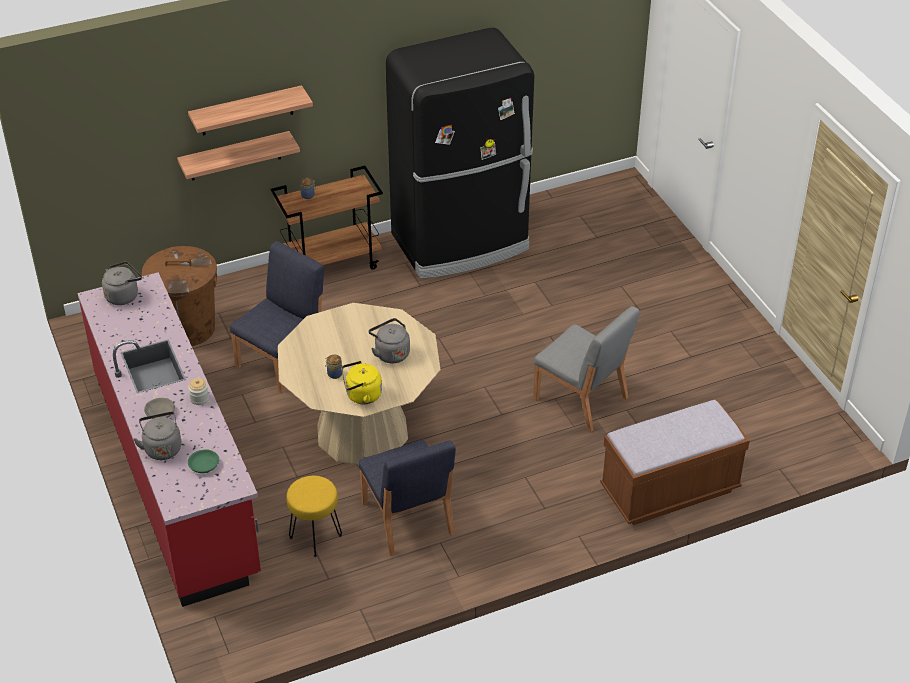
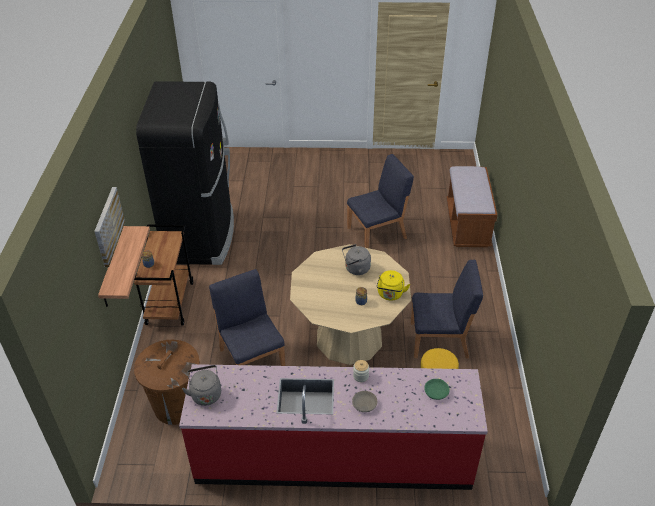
camera: 65 degrees left, 0 degrees up
(162, 447) = (405, 413): grey kettle -> none
(246, 111) = (108, 226): shelf -> picture
(581, 399) = (377, 233): grey chair -> blue chair

